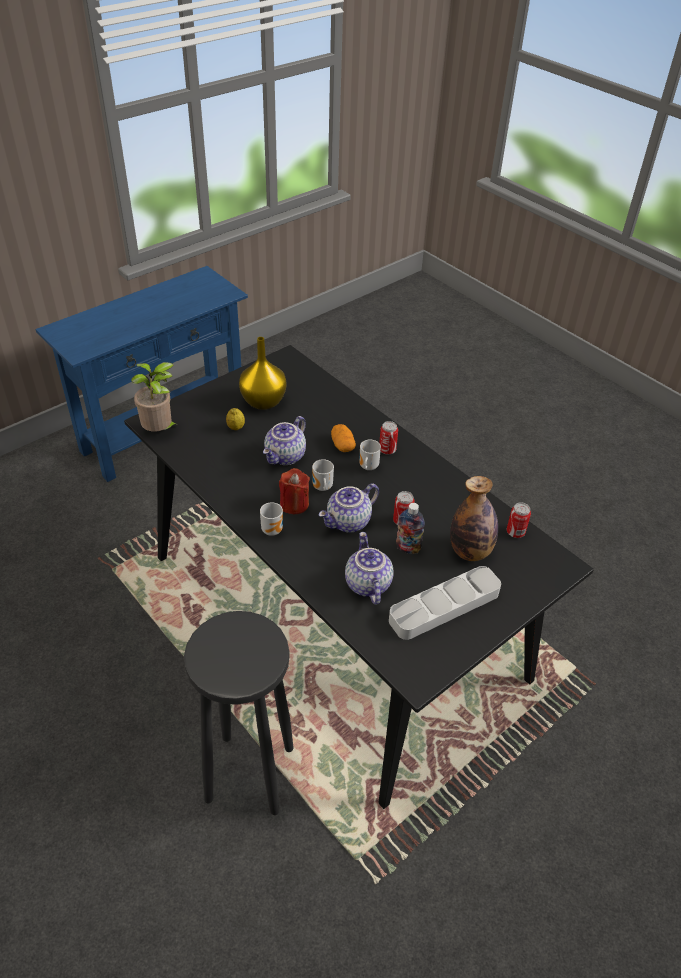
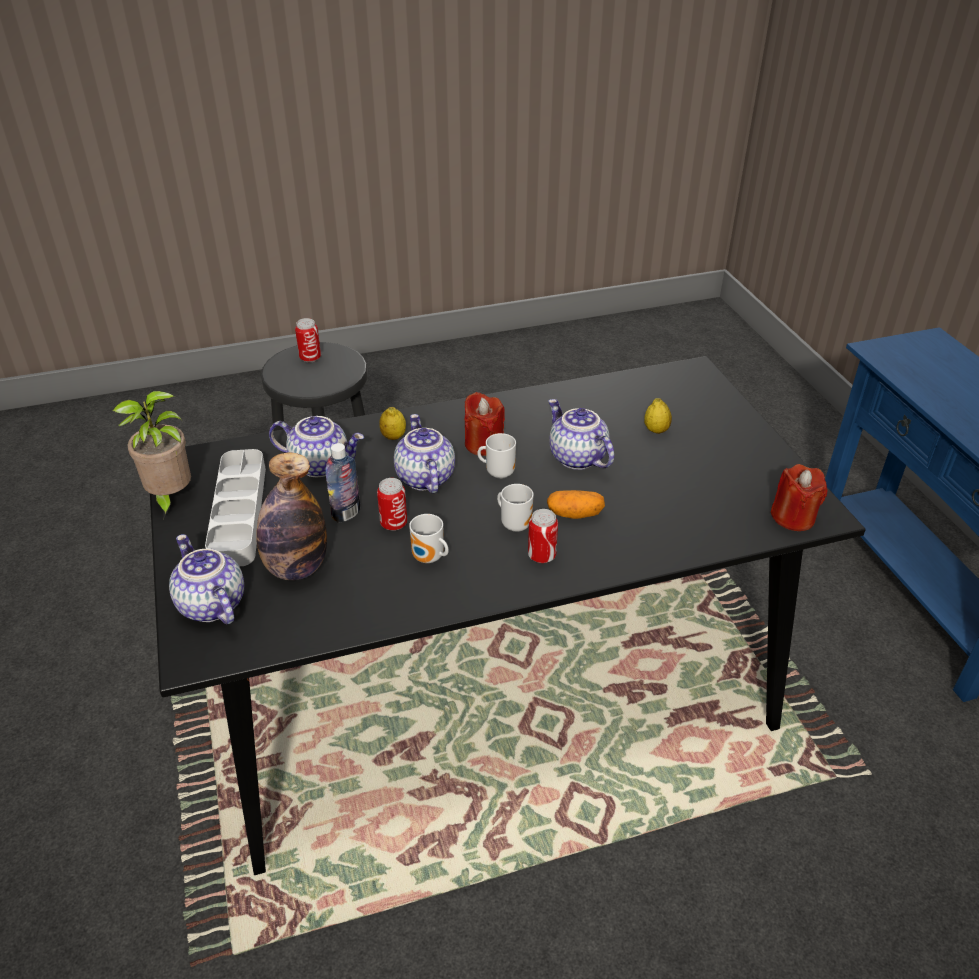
camera: 115 degrees right, 5 degrees down
(160, 431) = (672, 375): potted plant -> potted plant (170, 499)
(263, 401) = (708, 465): yellow vase -> none
(273, 529) = (452, 420): mug -> mug (429, 559)
(295, 367) = (793, 517): none -> red candle
(311, 555) = (393, 437): none -> lemon
(515, 532) = (290, 630): can -> can (310, 358)
(527, 578) = (210, 605): none -> teapot

